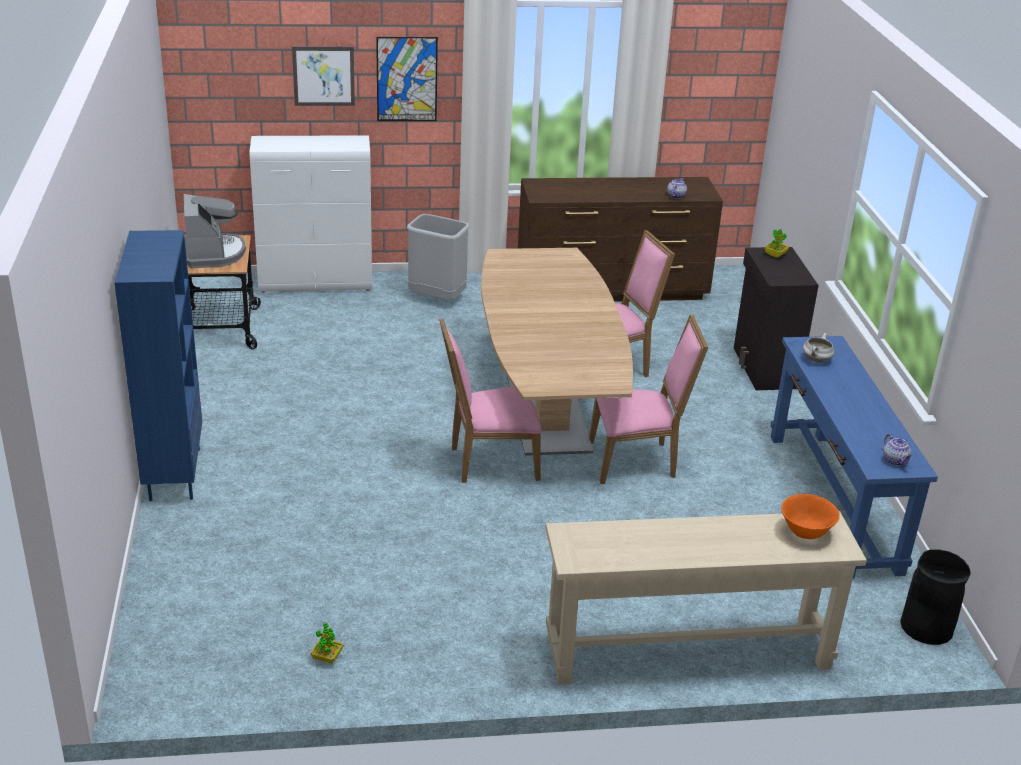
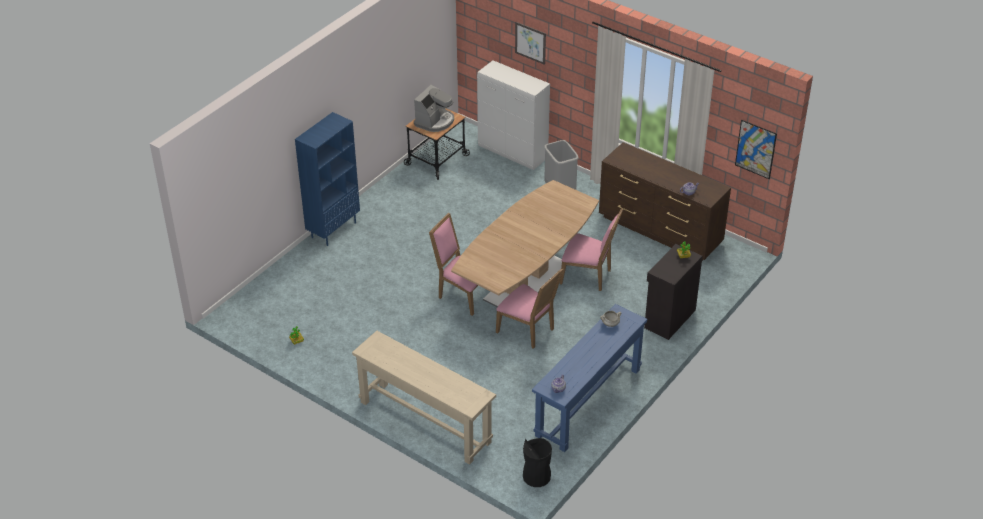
camera: 45 degrees right, 10 degrees up
(407, 79) = (572, 61): picture -> picture (755, 149)
(806, 532) = (467, 393): orange bowl -> none

